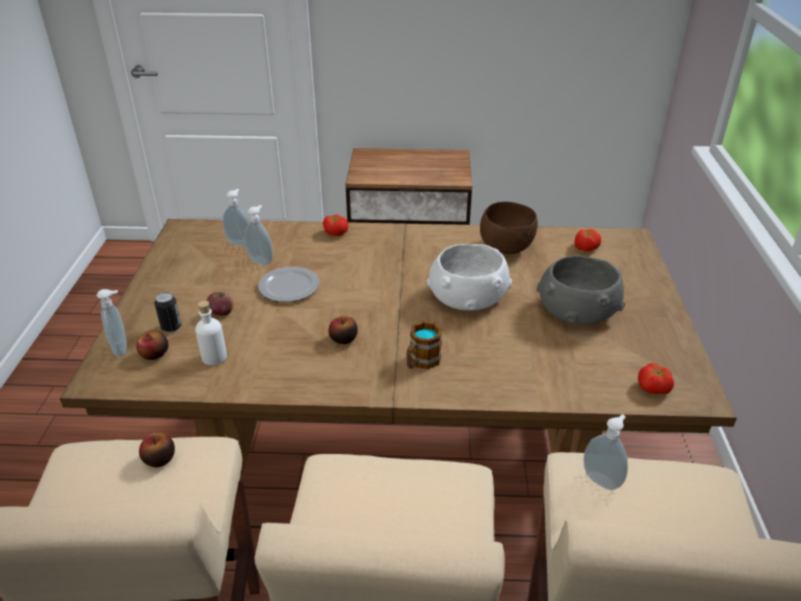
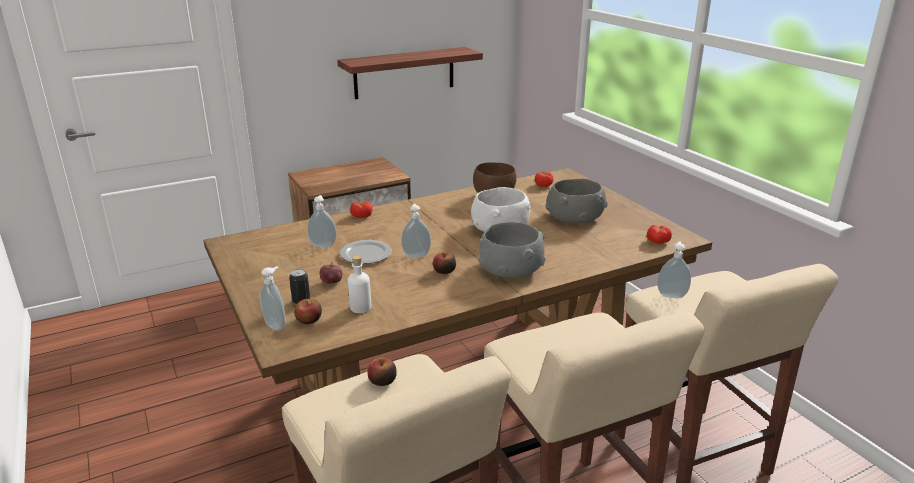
camera: 30 degrees left, 10 degrees down
(240, 243) = (291, 239): soap dispenser -> soap dispenser (416, 255)
(421, 362) = (511, 268): mug -> grey bowl
(510, 51) = (404, 73): none -> shelf

